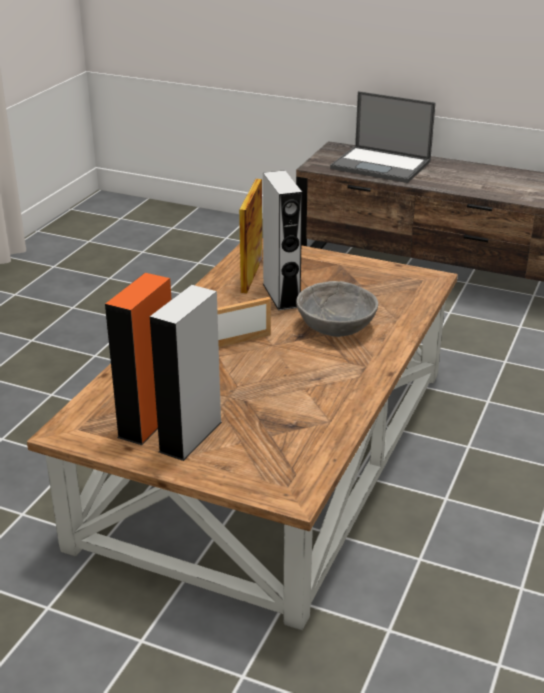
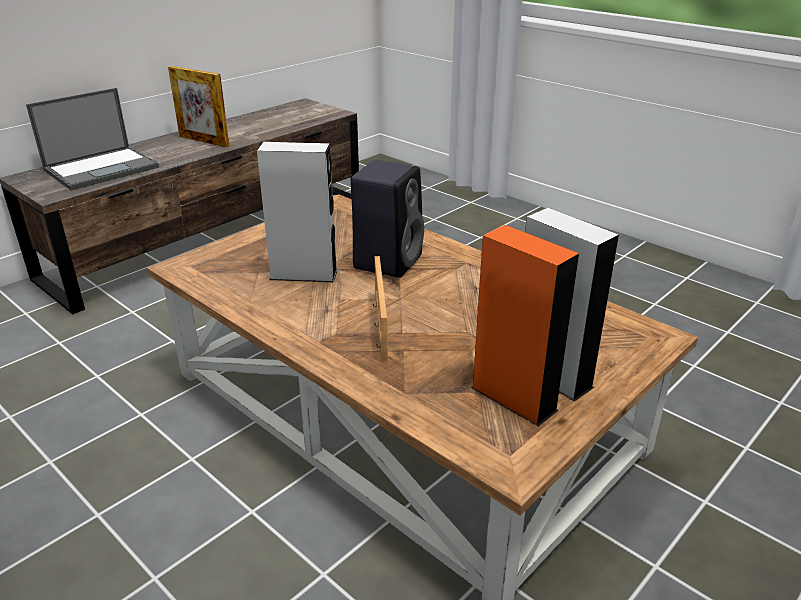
camera: 70 degrees left, 0 degrees up
(251, 275) = (243, 282): picture frame -> picture frame (204, 141)
(336, 326) = (388, 260): grey bowl -> black speaker

